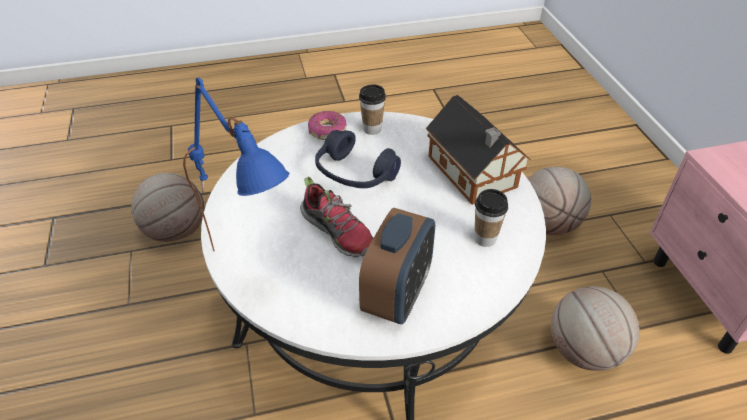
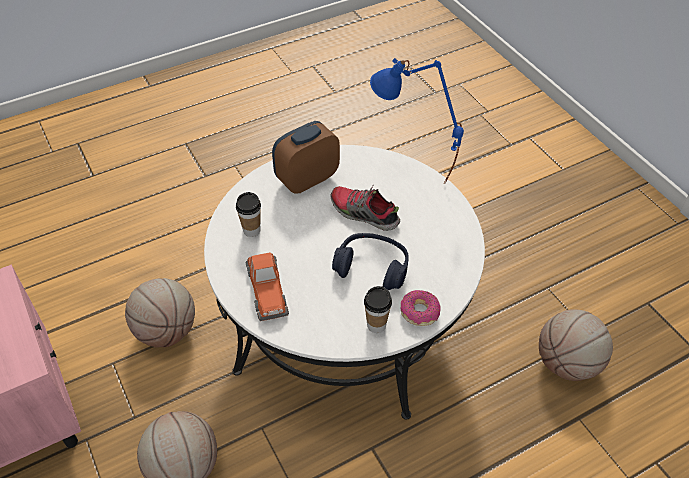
camera: 165 degrees right, 5 degrees up
(397, 296) = (307, 179): alarm clock -> alarm clock turned 45 degrees clockwise
(473, 174) = (266, 289): toy house -> toy car

